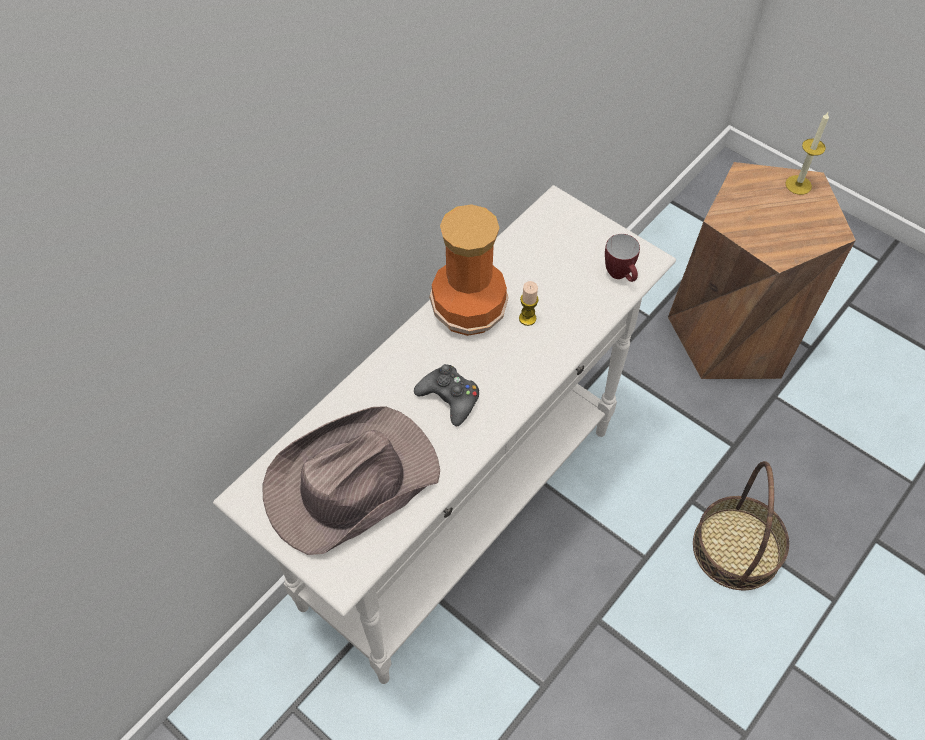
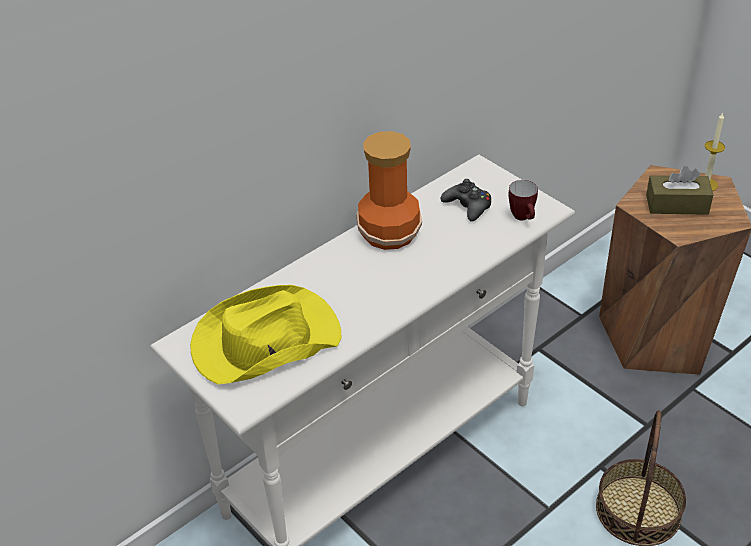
camera: 10 degrees right, 15 degrees down
(349, 483) = (264, 341): brown hat -> yellow hat
(449, 398) = (360, 290): black game controller -> black game controller (468, 206)
(527, 318) = (437, 241): candle -> none
(770, 215) = (677, 204): none -> brown tissue box

